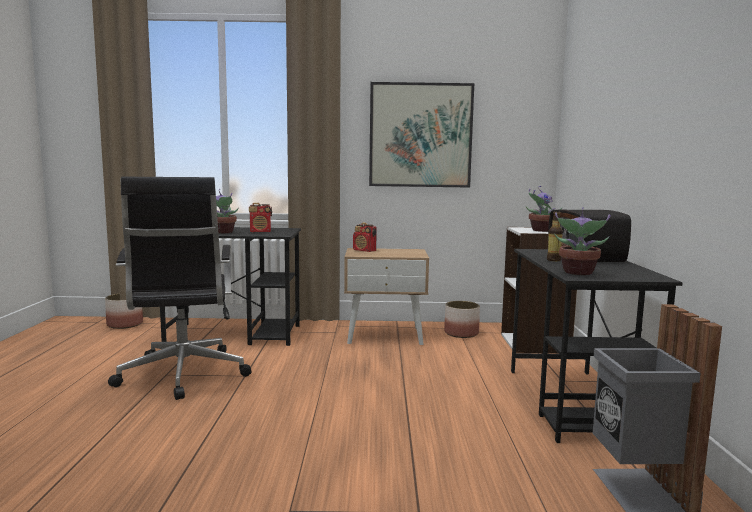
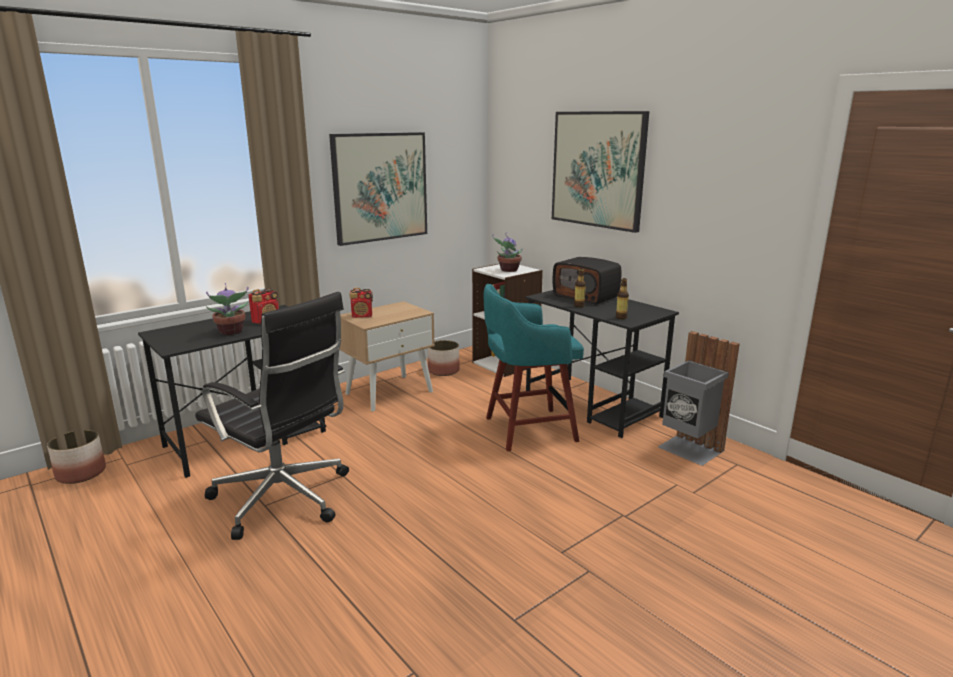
camera: 40 degrees left, 10 degrees up
(457, 398) = (527, 429): none -> turquoise stool
(577, 273) = (621, 317): potted plant -> bottle
(629, 99) = (598, 169): none -> picture

